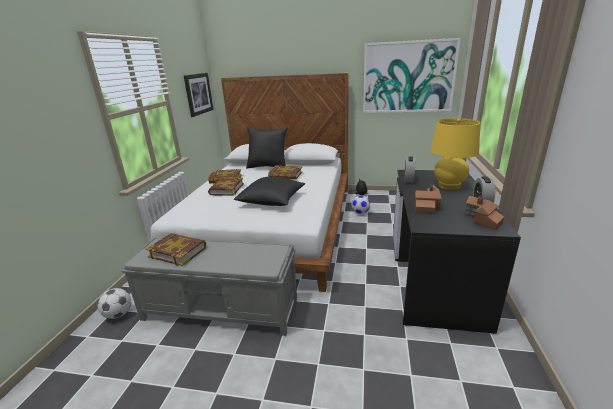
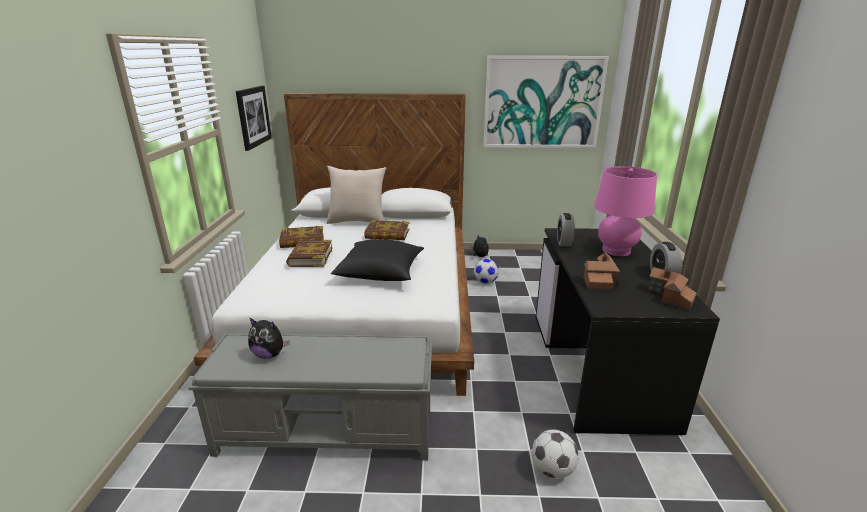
camera: 10 degrees left, 0 degrees up
(118, 314) = (173, 450): football -> football (552, 469)
(178, 252) = (269, 355): book -> plush toy
(268, 167) = (358, 221): black pillow -> beige pillow
(449, 186) = (616, 251): yellow table lamp -> pink table lamp

